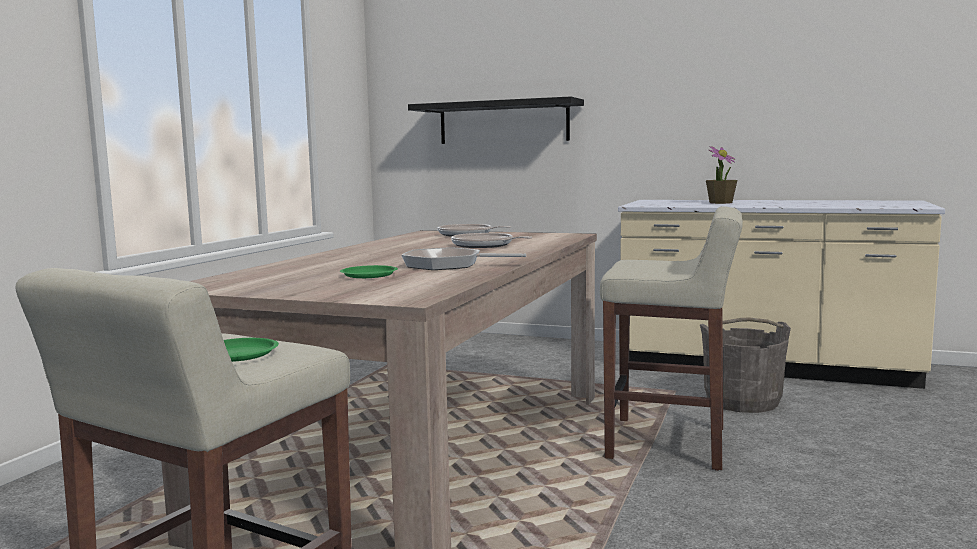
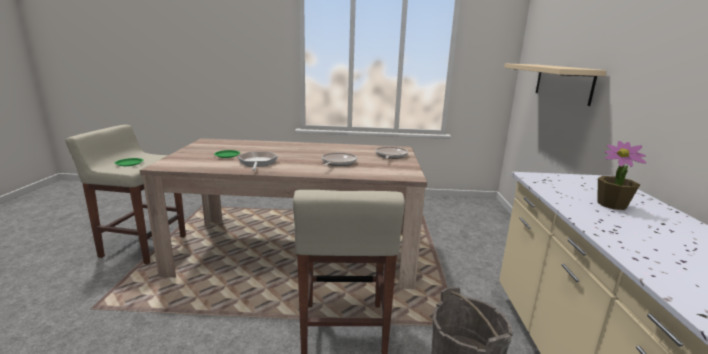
camera: 70 degrees right, 10 degrees up
(503, 122) = (562, 82): black shelf -> beige shelf

